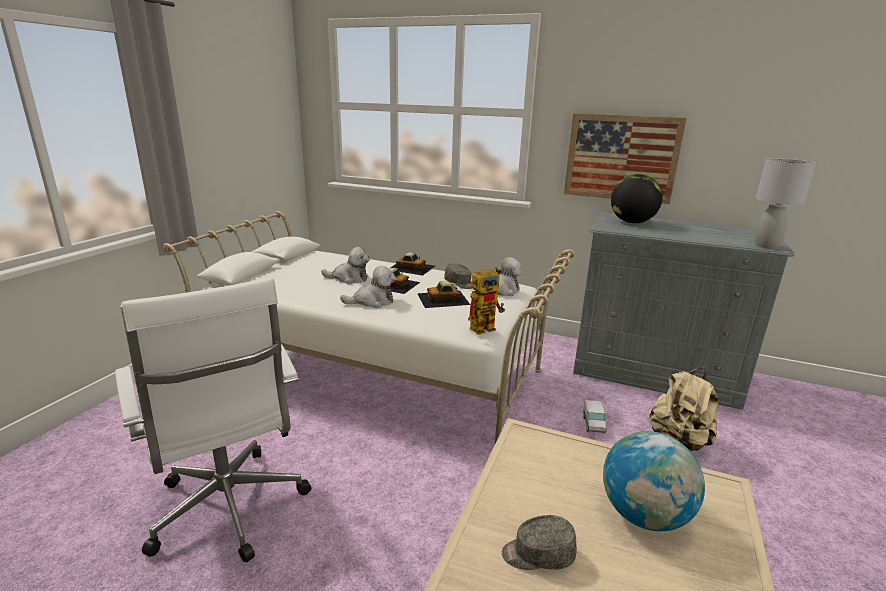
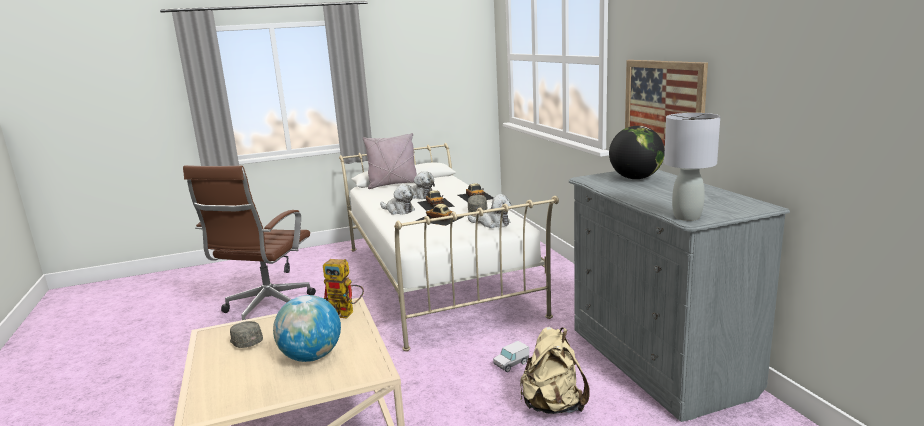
camera: 50 degrees right, 5 degrees down
(230, 511) = (267, 311): white office chair -> brown office chair
(273, 272) = (393, 184): none -> purple pillow
(485, 327) = (419, 239): toy robot -> toy robot (347, 313)

